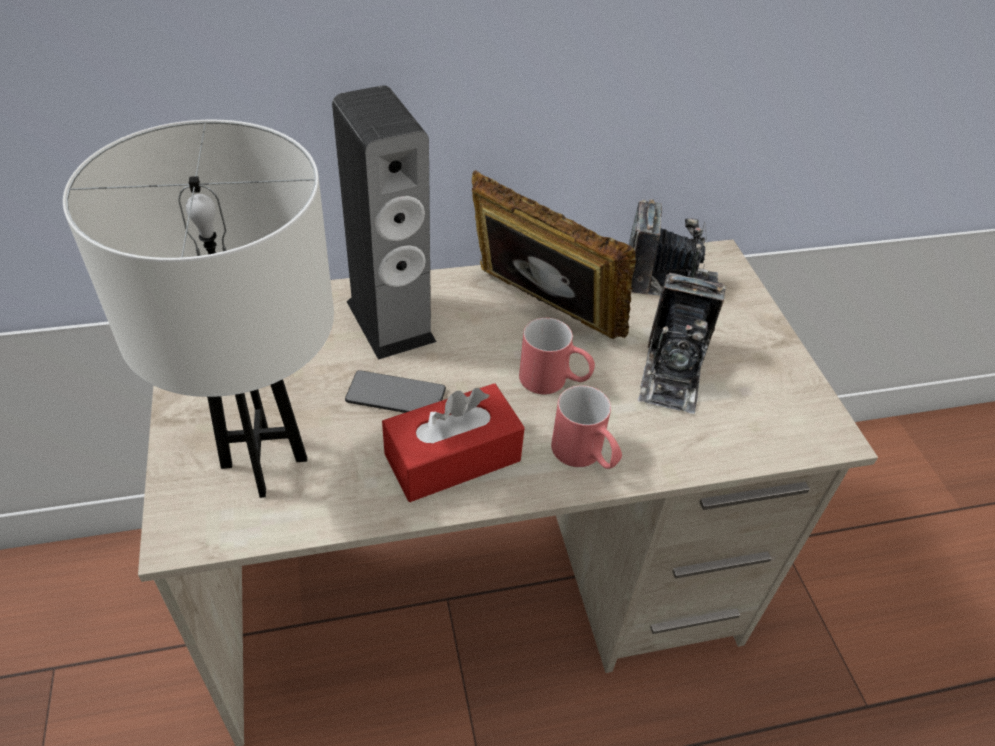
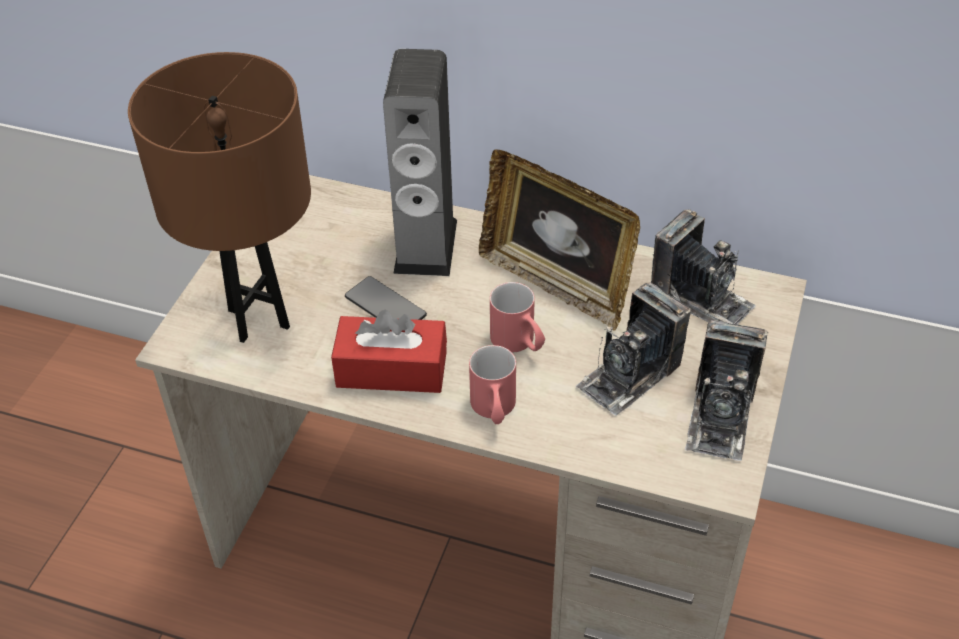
camera: 35 degrees right, 0 degrees up
(265, 462) = (259, 318): white table lamp -> brown table lamp
(541, 313) = (556, 283): picture frame -> picture frame turned 150 degrees clockwise
(773, 377) = (720, 416): none -> camera

